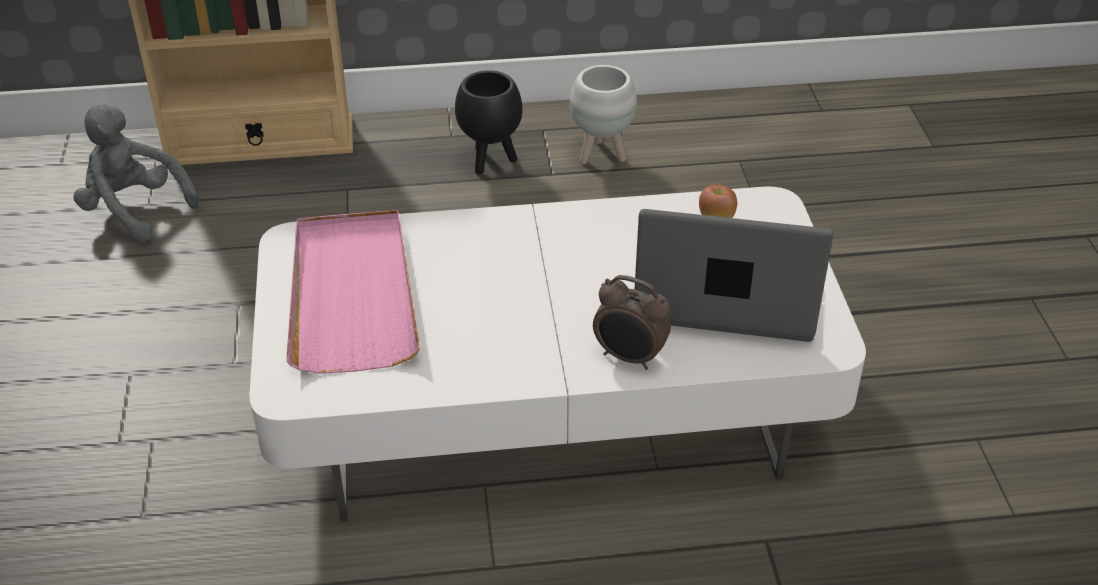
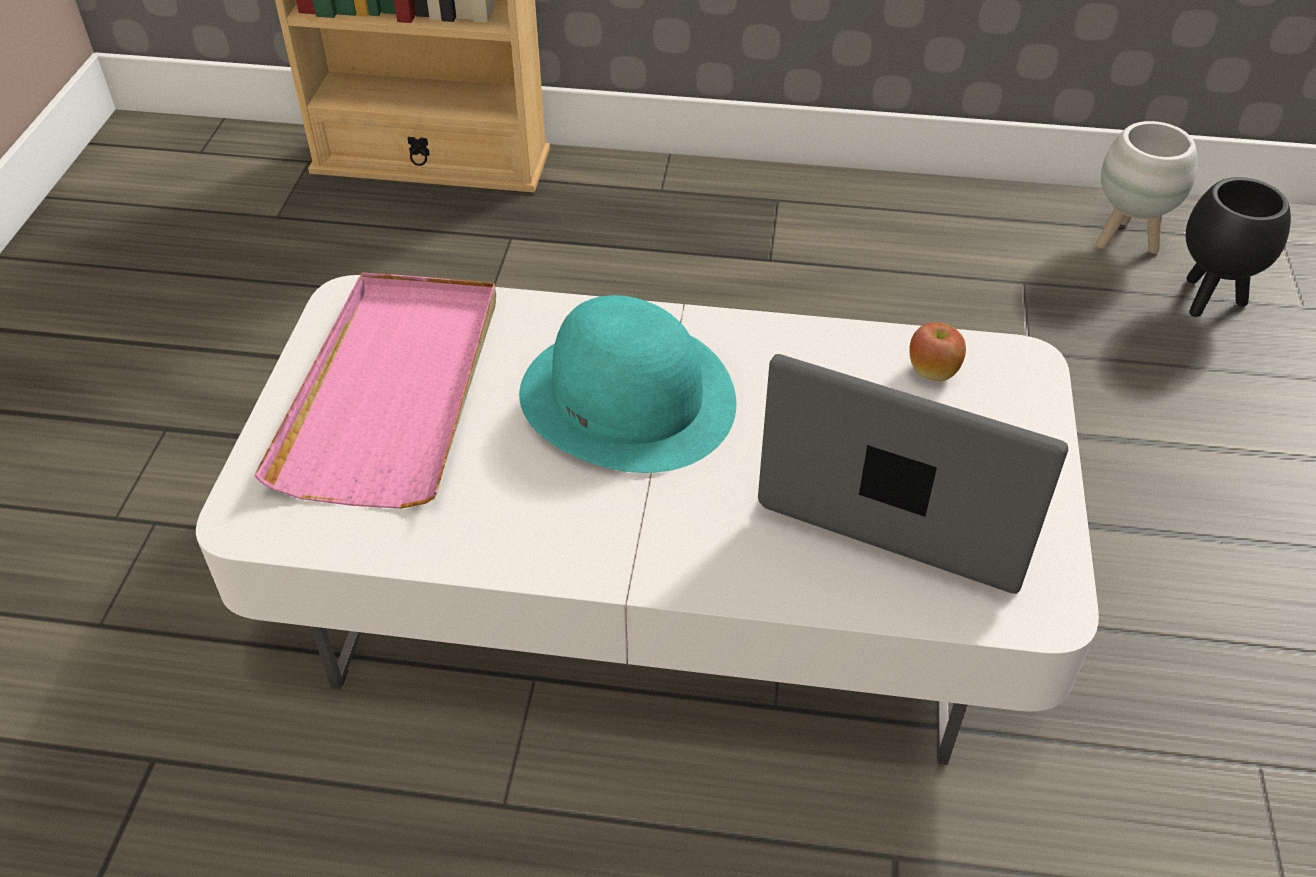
camera: 15 degrees right, 5 degrees up
(134, 210) = (256, 222): grey plush toy -> none
(489, 161) = (696, 230): black planter -> black planter (1207, 300)
(519, 270) = (628, 397): none -> turquoise hat
(602, 155) = (842, 245): white planter -> white planter (1126, 240)
(629, 358) = (734, 563): alarm clock -> none

